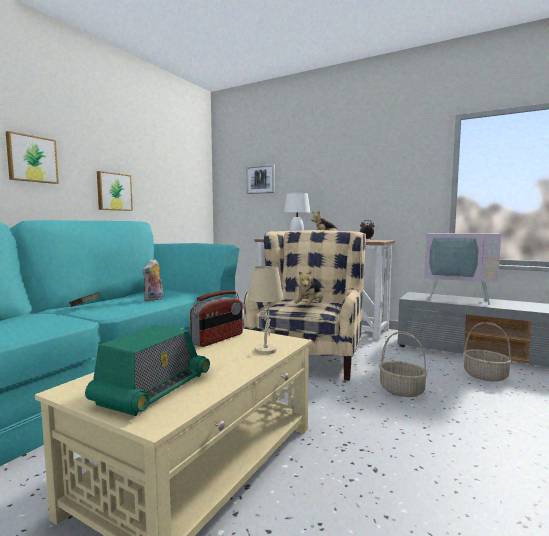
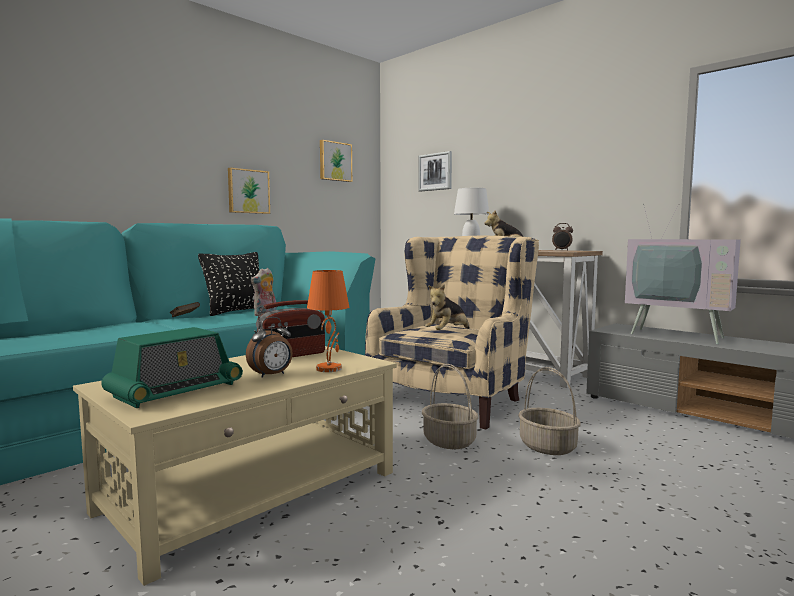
camera: 15 degrees right, 0 degrees up
(32, 159) = (154, 156): picture -> picture (335, 161)
(123, 297) = (237, 312): none -> black pillow
(224, 362) = (272, 375): none -> alarm clock
(265, 350) = (329, 368): beige table lamp -> orange table lamp
(485, 376) = (689, 442): basket -> basket (450, 441)

